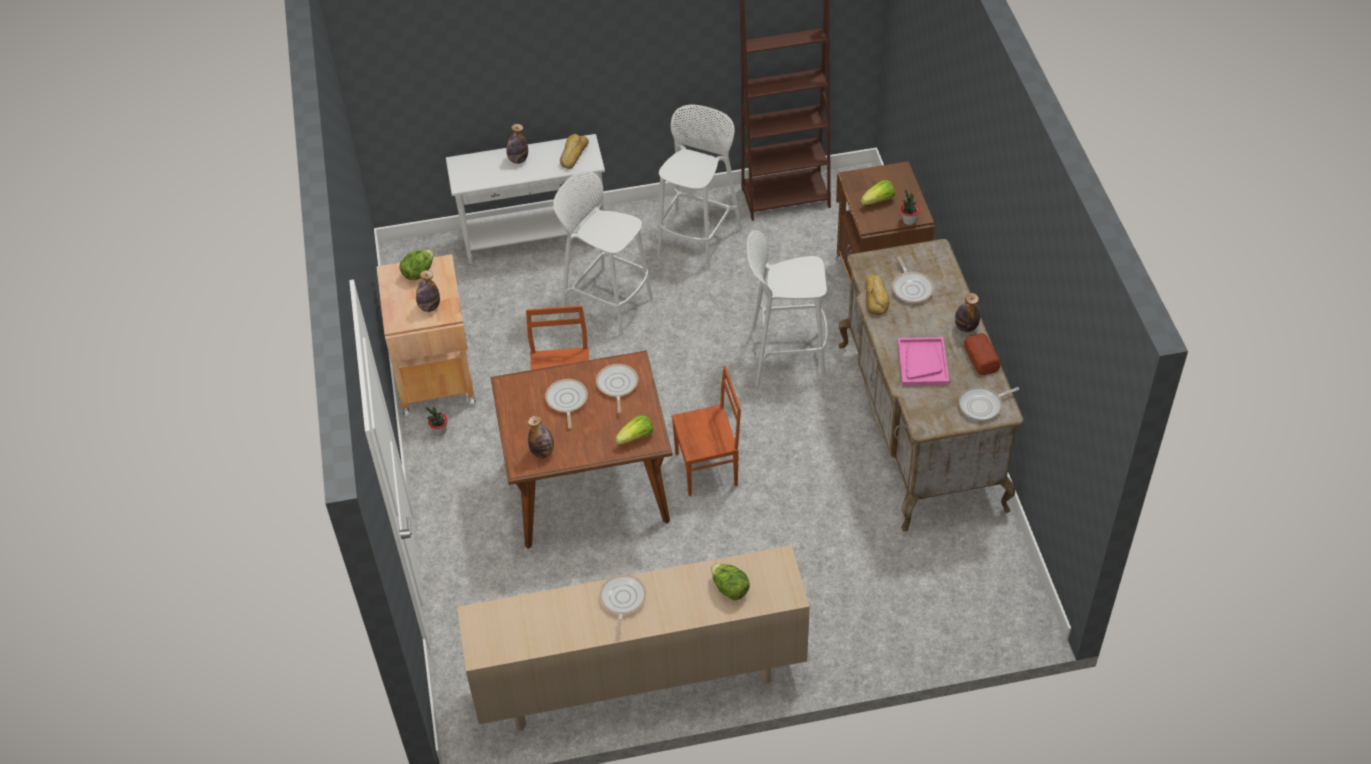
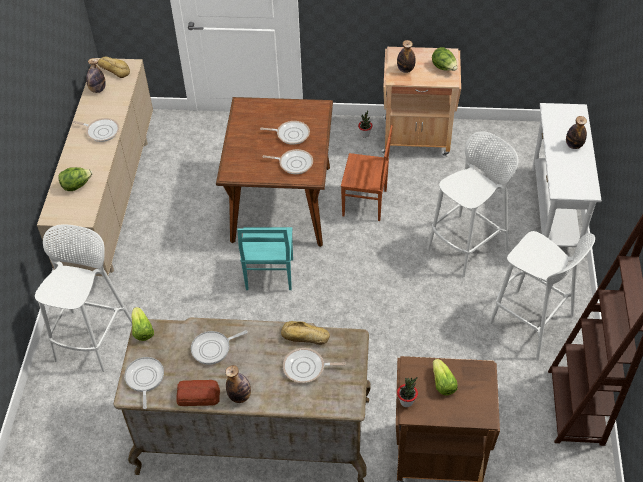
camera: 105 degrees right, 0 degrees up
(542, 452) = (249, 115): bottle -> bottle (98, 90)
(573, 154) = (574, 180): bread -> bread (114, 69)
(636, 437) = (239, 165): lettuce -> lettuce (142, 330)
(707, 469) = (268, 275): brown chair -> turquoise chair
(785, 355) = (369, 355): white stool -> white stool (92, 339)
(922, 362) = (213, 349): pink tray -> frying pan

